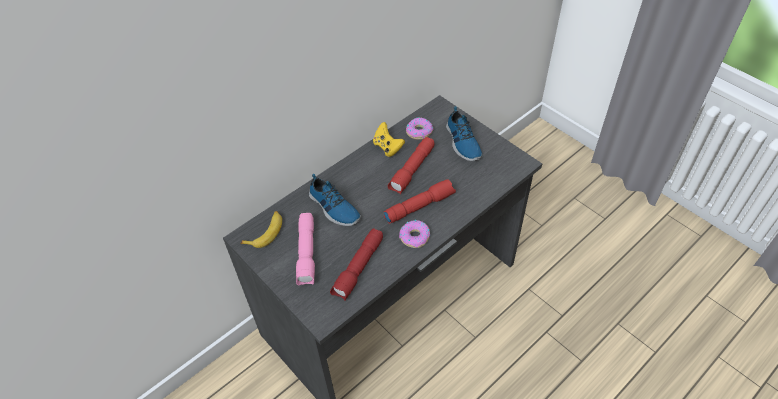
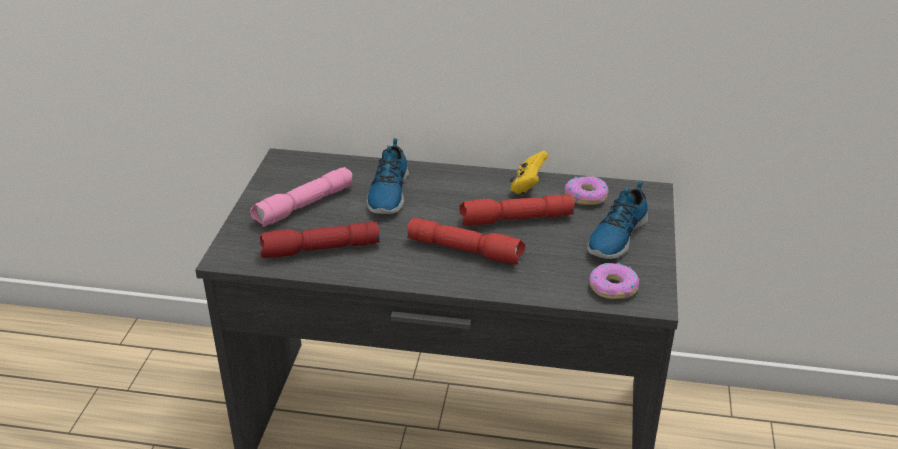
camera: 50 degrees right, 15 degrees down
(266, 232) = (304, 168): banana -> none
(415, 237) = (413, 268): donut -> donut (613, 287)

